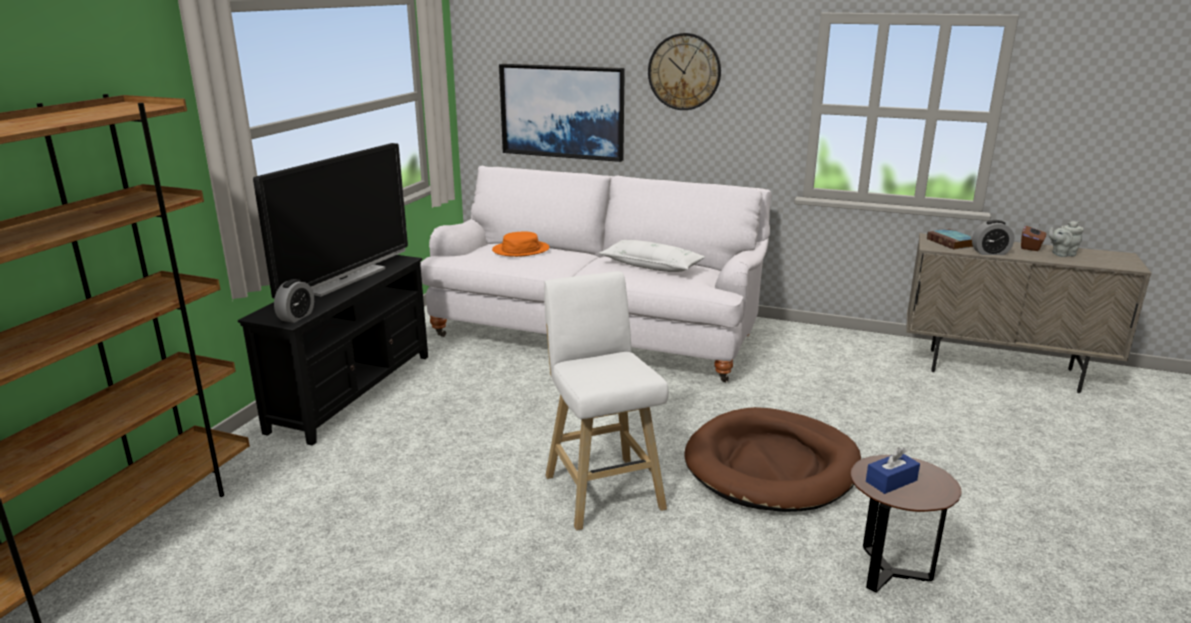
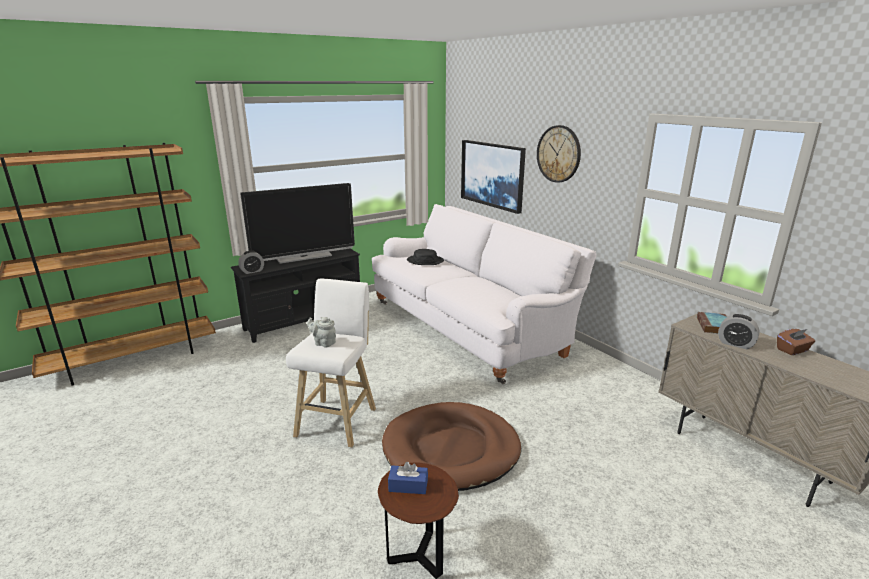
camera: 35 degrees right, 0 degrees up
(520, 250) = (425, 261): orange hat -> black hat
(651, 266) = (482, 288): white pillow -> none
(1061, 254) = (814, 365): grey teapot -> grey teapot (323, 343)

